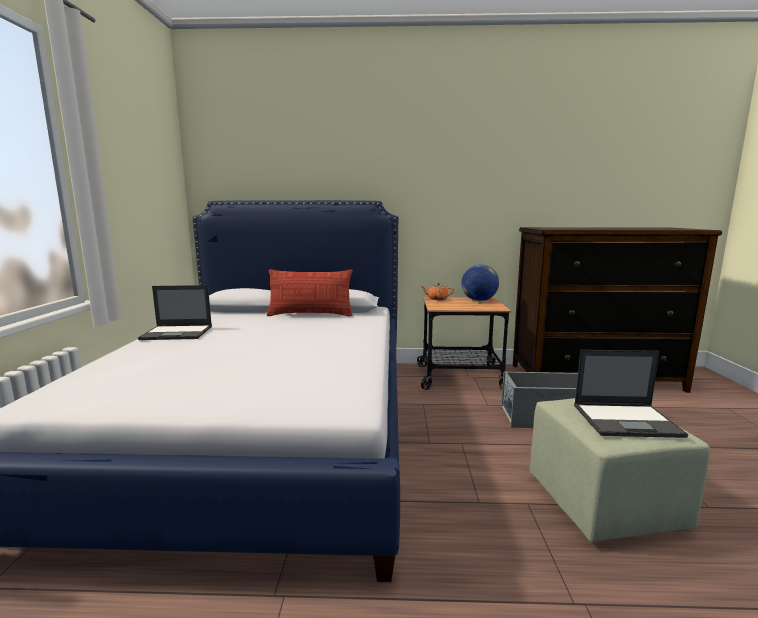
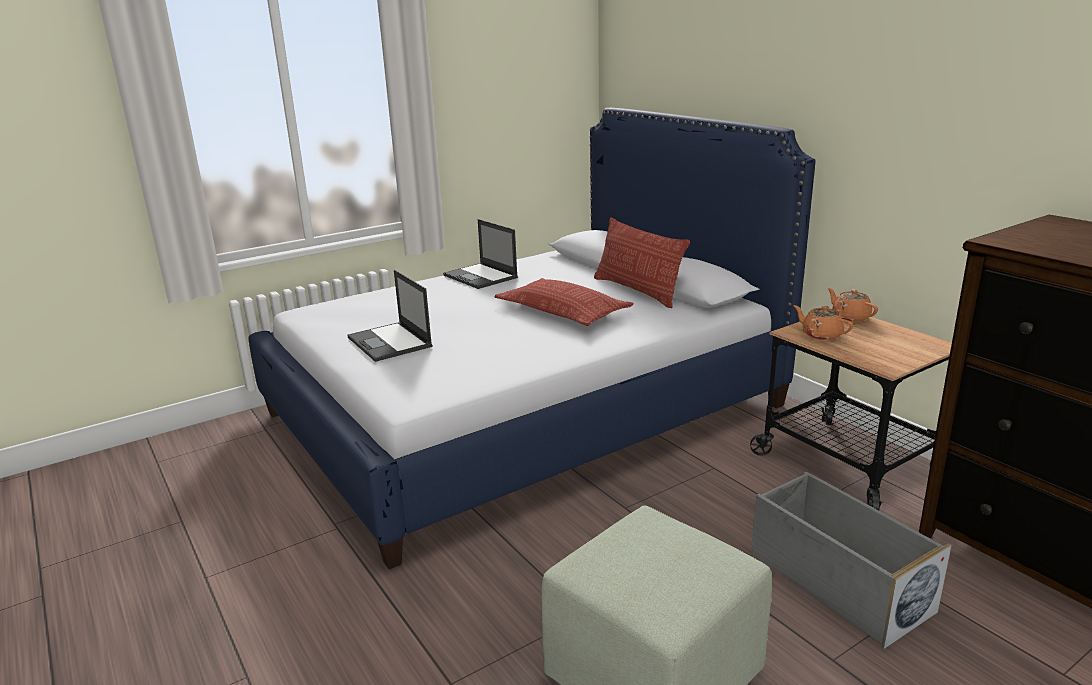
camera: 55 degrees right, 10 degrees up
(296, 332) = (563, 311): none -> pillow
(448, 306) = (821, 335): none -> orange teapot
(479, 300) = (909, 342): globe -> none
(627, 420) = (649, 574): laptop -> laptop (390, 342)

